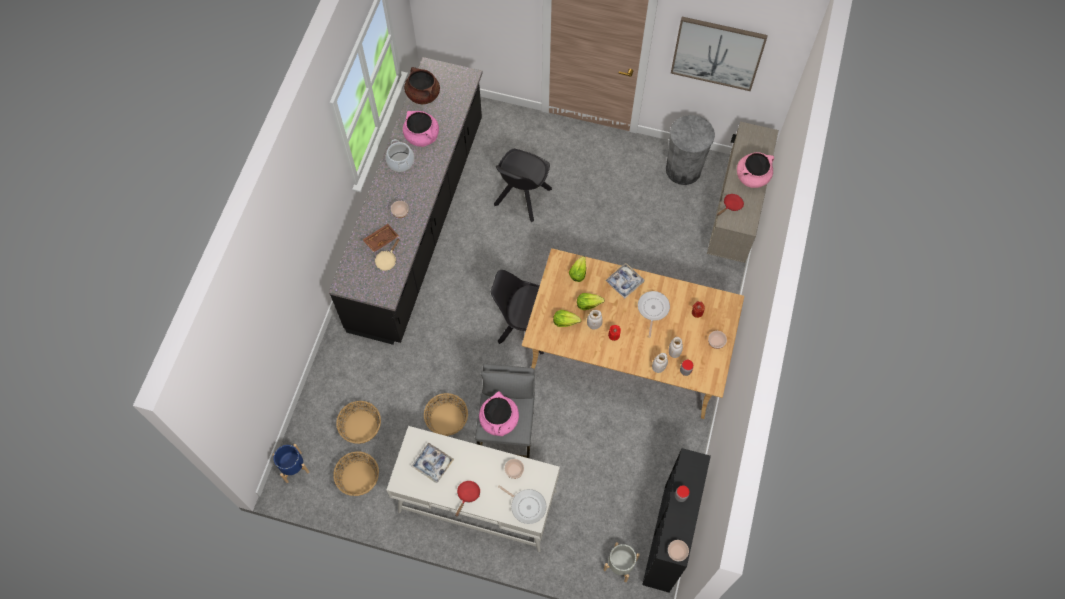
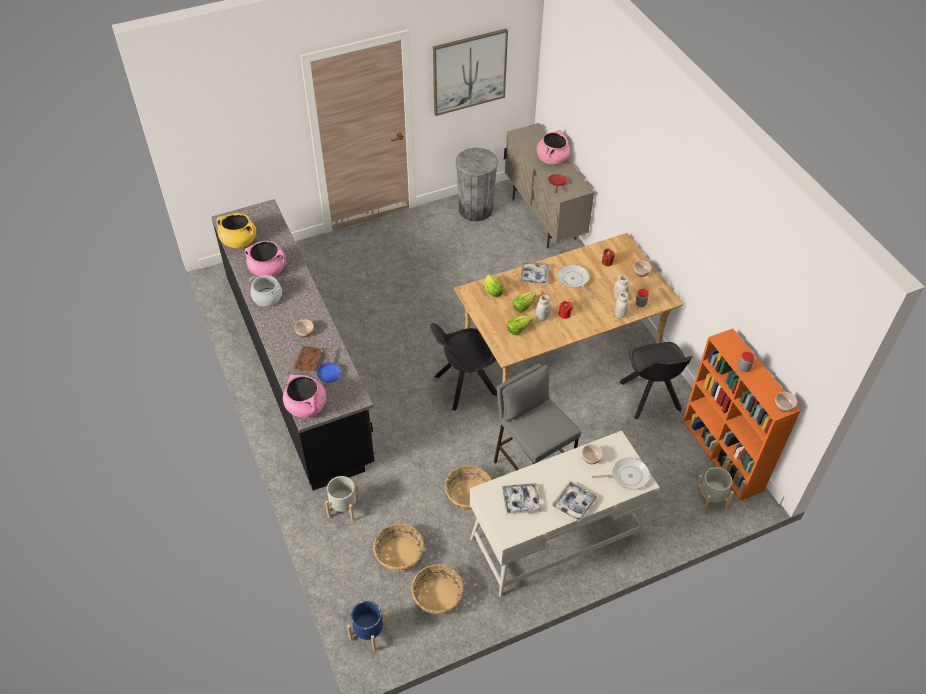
camera: 40 degrees left, 15 degrees down
(355, 362) = (344, 508): none -> grey planter
(387, 260) = (329, 373): beige frying pan -> blue frying pan
(423, 95) = (239, 241): brown cooking pot -> yellow cooking pot
(467, 495) = (574, 503): red frying pan -> tray
(499, 420) = (541, 430): pink cooking pot -> pink cooking pot (306, 406)
(521, 198) = (369, 299): black chair -> black chair (650, 397)
(667, 539) = (723, 455): black bookcase -> orange bookcase

